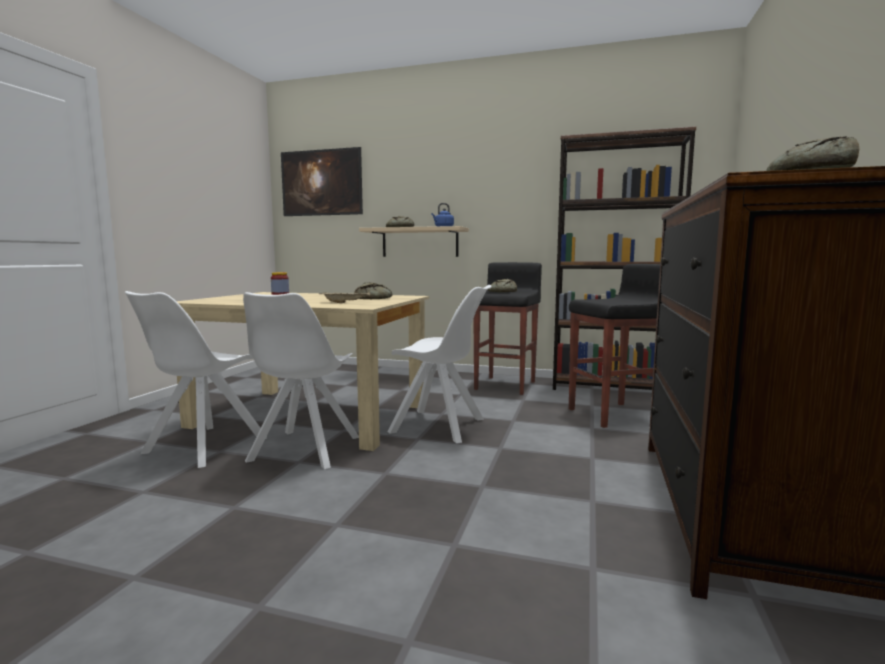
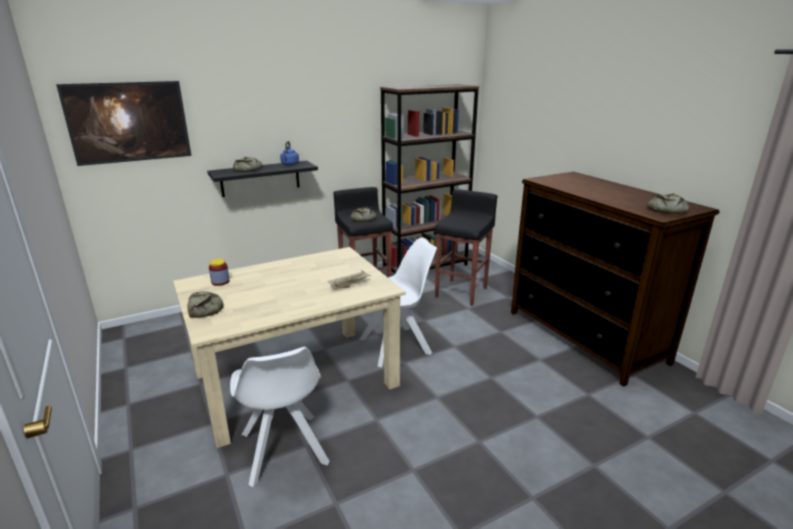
camera: 45 degrees left, 15 degrees up
(303, 450) = (359, 410): white chair -> none
(375, 298) = (335, 266): bread -> bread (206, 308)
(420, 242) = (260, 178): beige shelf -> black shelf

